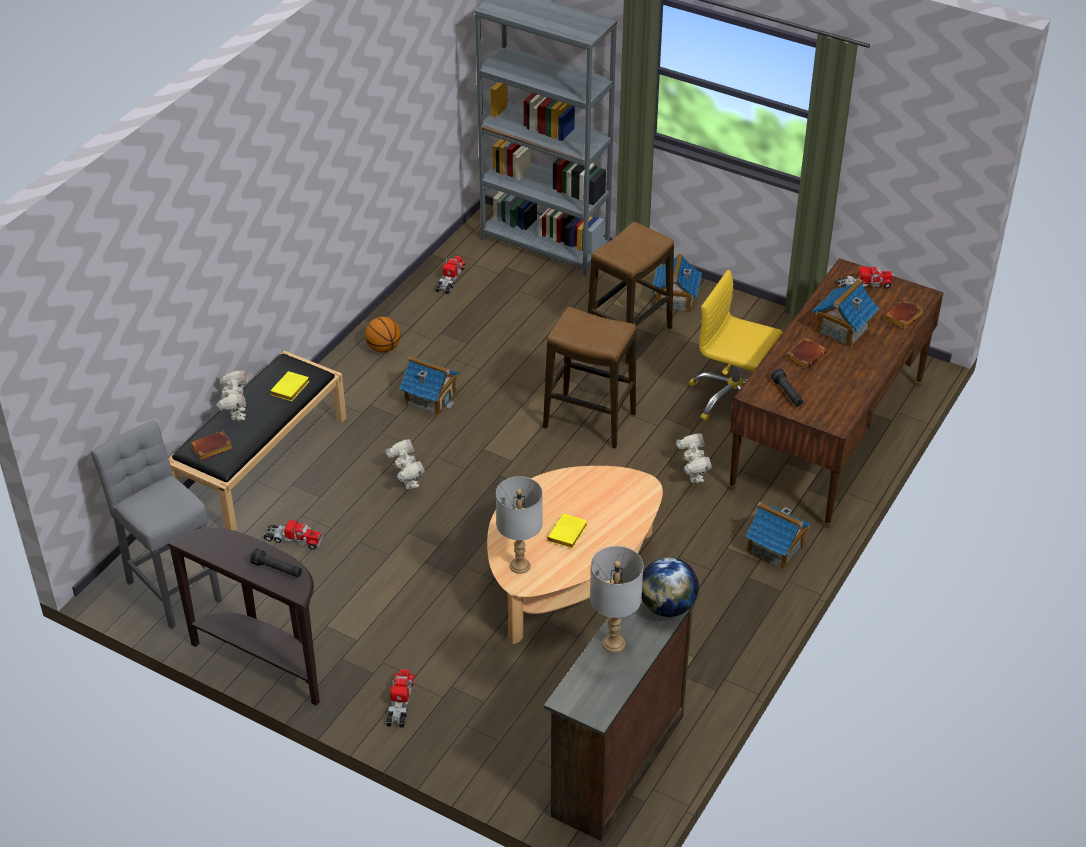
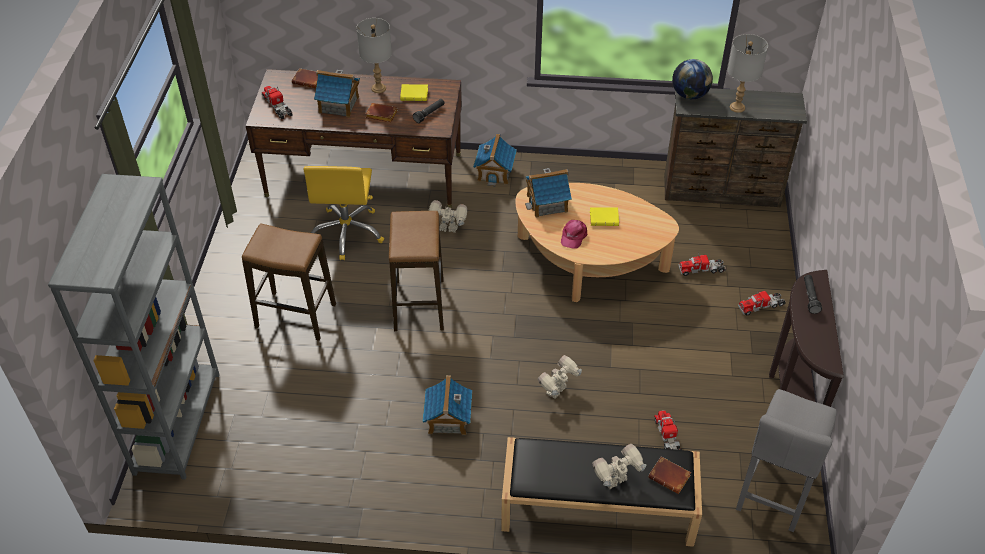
camera: 115 degrees left, 5 degrees up
(290, 390) = (560, 456): yellow book -> yellow book (415, 94)
(383, 348) = (396, 485): basketball -> none
(450, 279) = (264, 477): toy truck -> toy truck (701, 269)
(519, 565) = (651, 232): grey table lamp -> grey table lamp (378, 88)
(556, 498) = (573, 236): none -> pink cap
(675, 300) = (232, 302): toy house -> toy house (547, 203)
(692, 476) = (448, 230): toy robot -> toy robot turned 45 degrees clockwise

